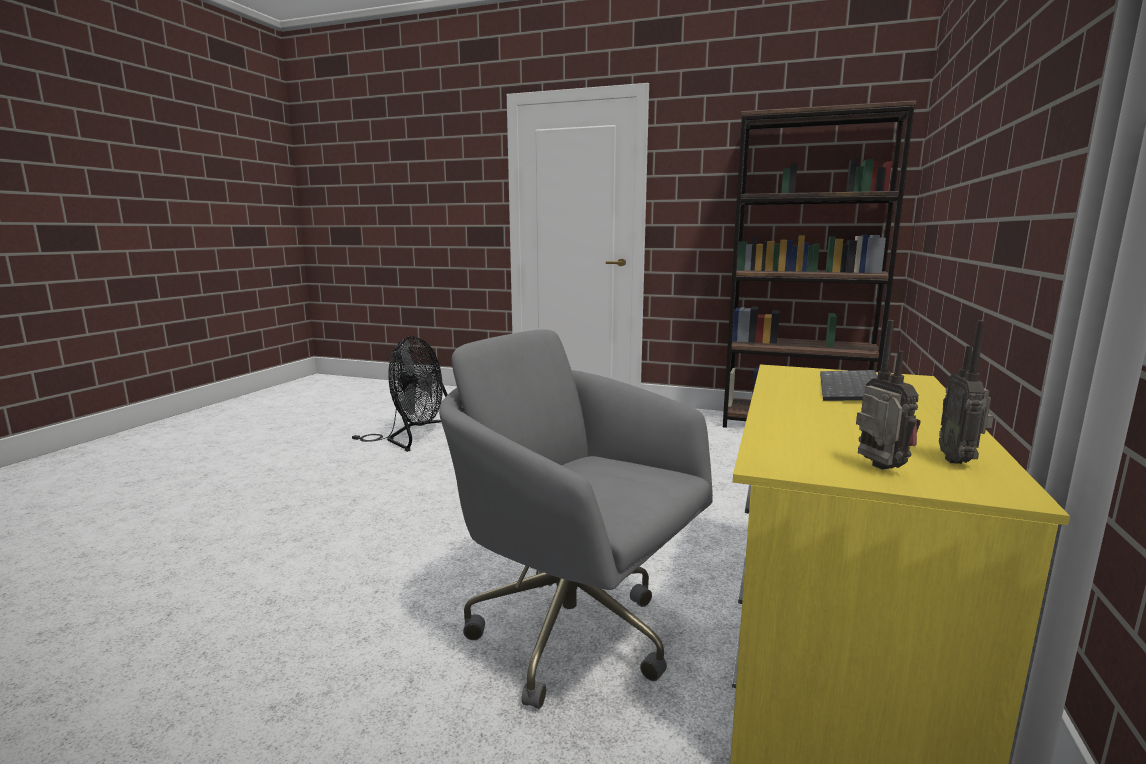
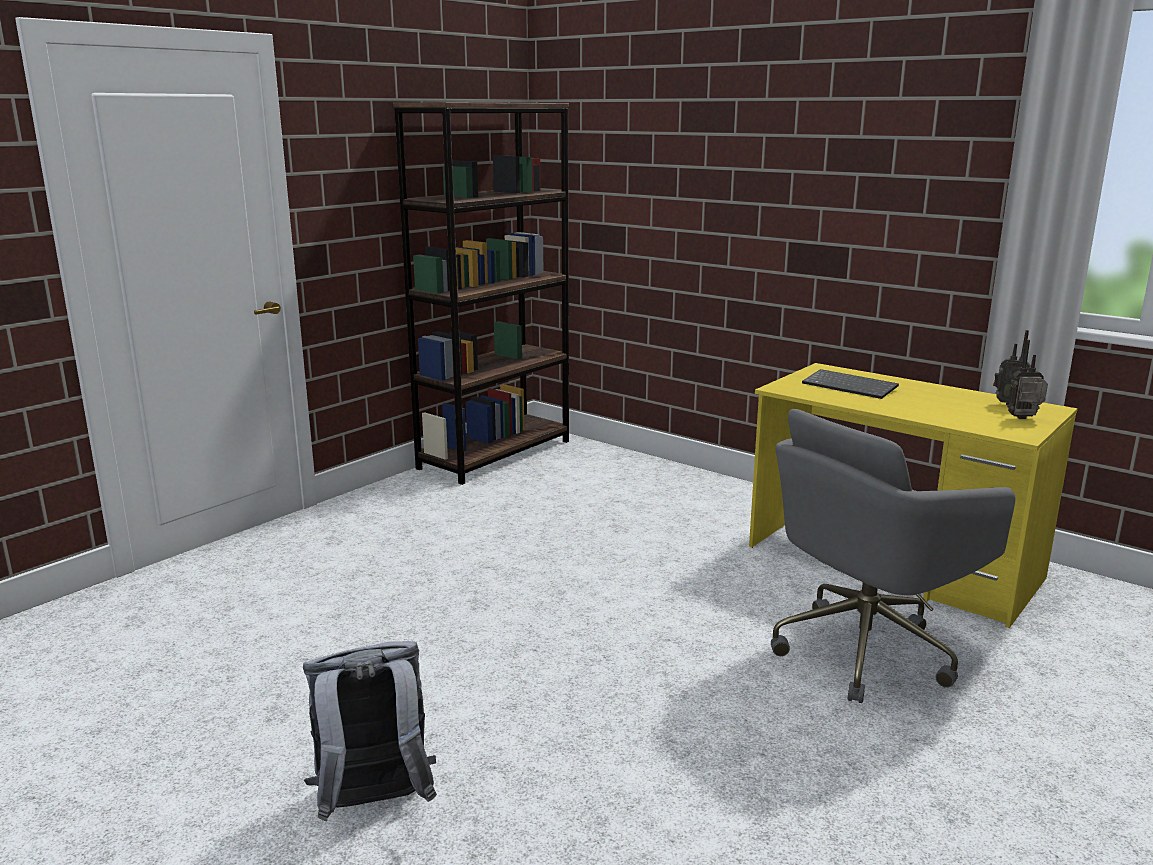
camera: 70 degrees left, 5 degrees up
(319, 479) = (374, 805): none -> grey backpack
(410, 435) = (241, 700): black fan -> none

